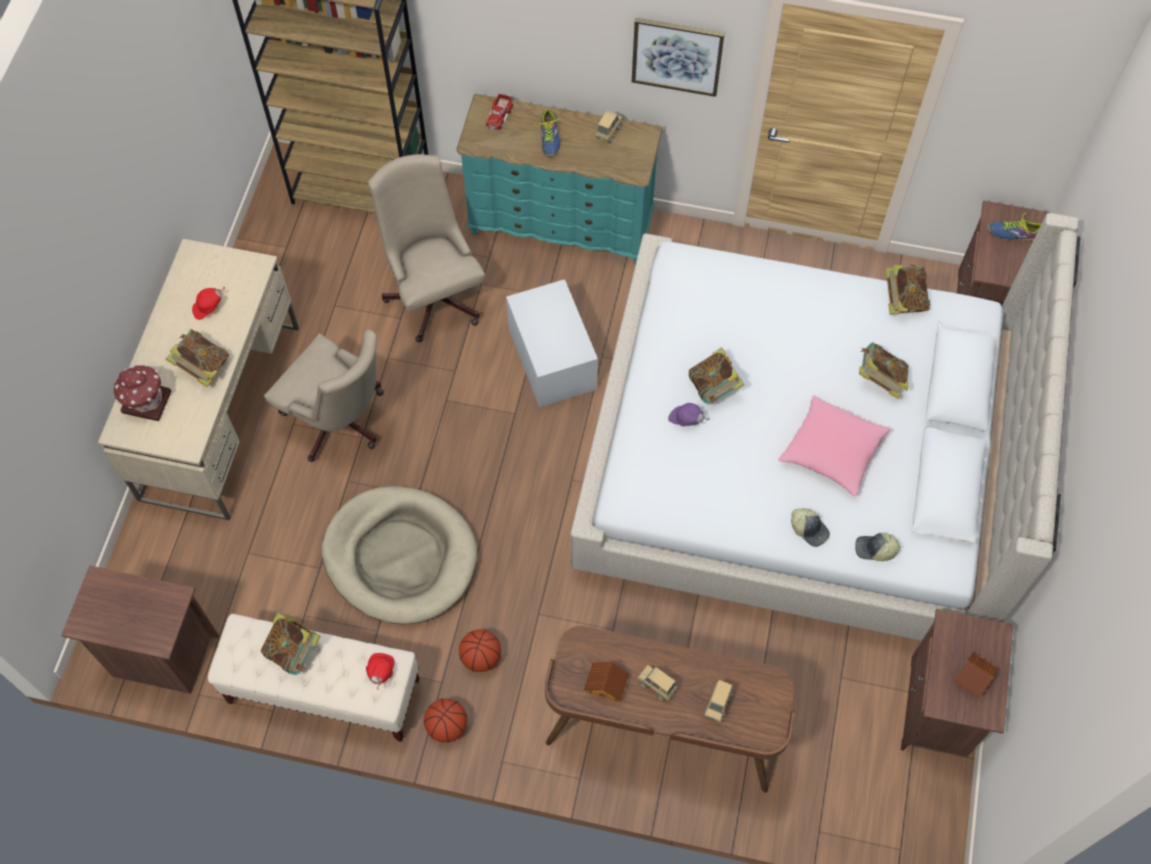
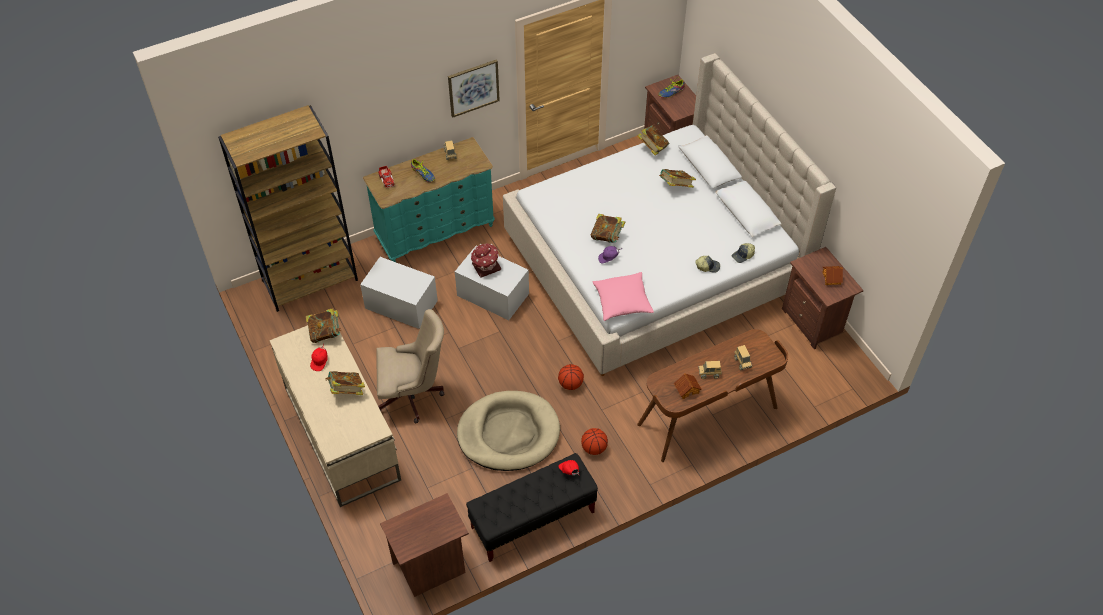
camera: 40 degrees left, 10 degrees down
(146, 401) = (332, 426): toy house -> toy house (485, 267)
(294, 651) = (517, 494): book -> book (326, 333)
(323, 691) = (532, 520): beige bench -> black bench
(434, 293) = (401, 304): beige office chair -> white storage box
(447, 726) = (609, 489): basketball -> basketball (570, 384)
(832, 451) = (685, 229): pink pillow -> pink pillow (622, 302)

